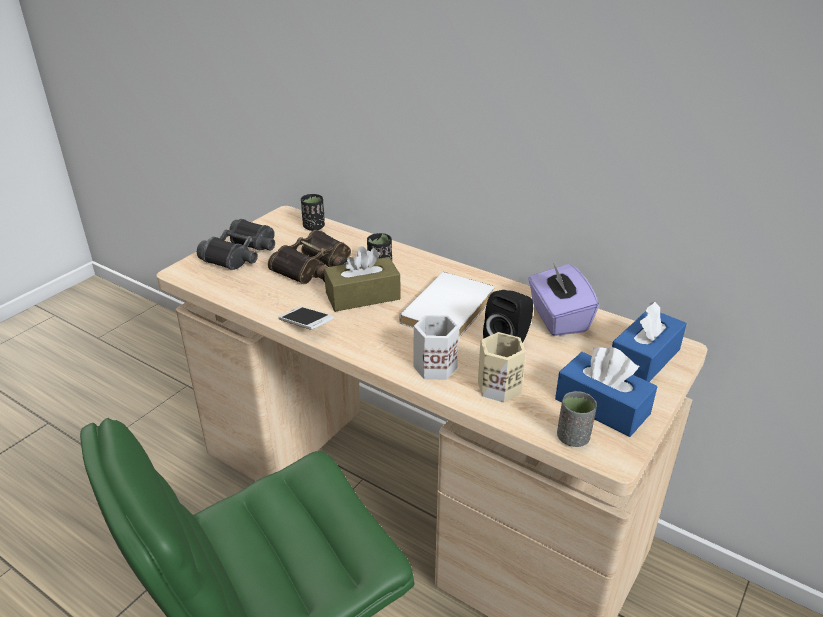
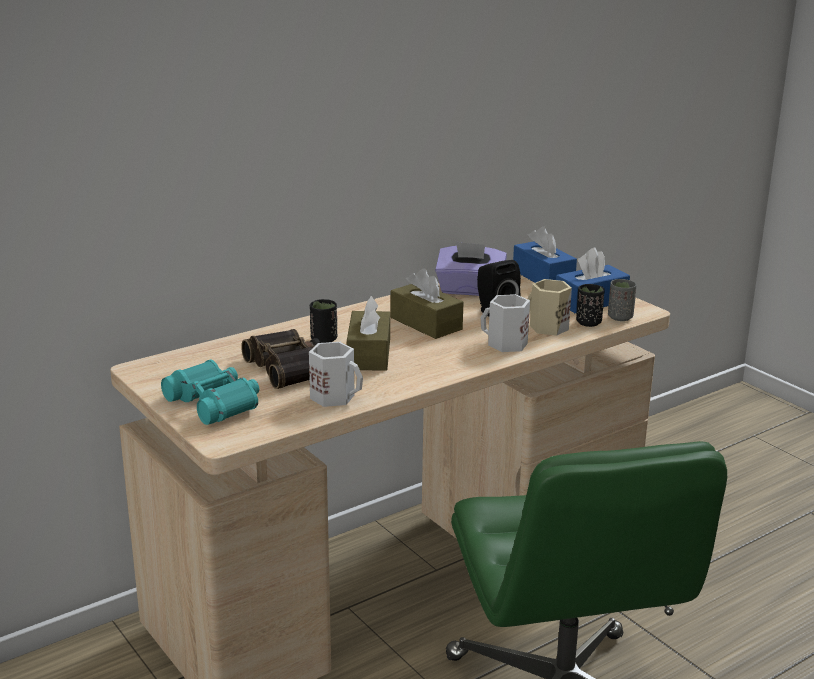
camera: 70 degrees left, 10 degrees down
(241, 254) = (215, 403): black binoculars -> turquoise binoculars
(272, 299) = (334, 396): none -> white mug
(306, 325) = (401, 386): phone -> none
(314, 227) = (192, 357): black cup -> black cup (588, 323)
(451, 310) = (426, 323): white book -> brown tissue box

